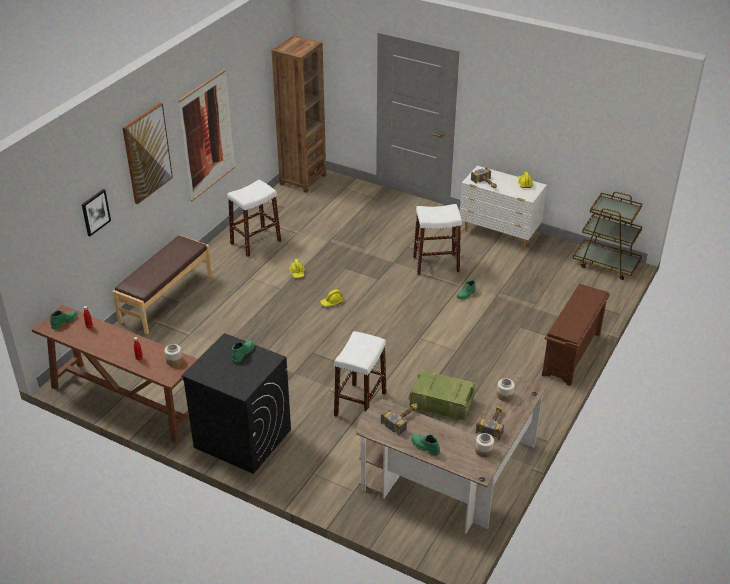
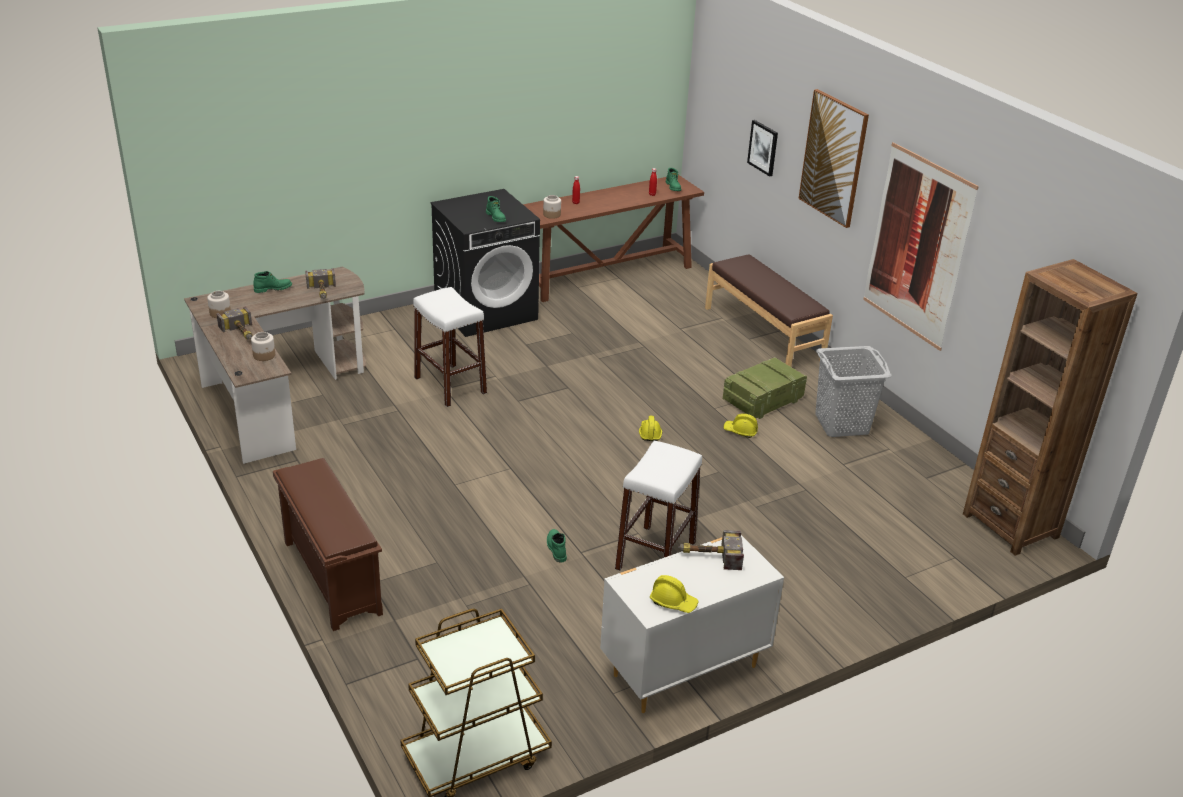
camera: 120 degrees right, 5 degrees down
(256, 242) = (842, 424): white stool -> grey laundry basket
(442, 403) = (384, 434): crate -> crate (762, 401)

